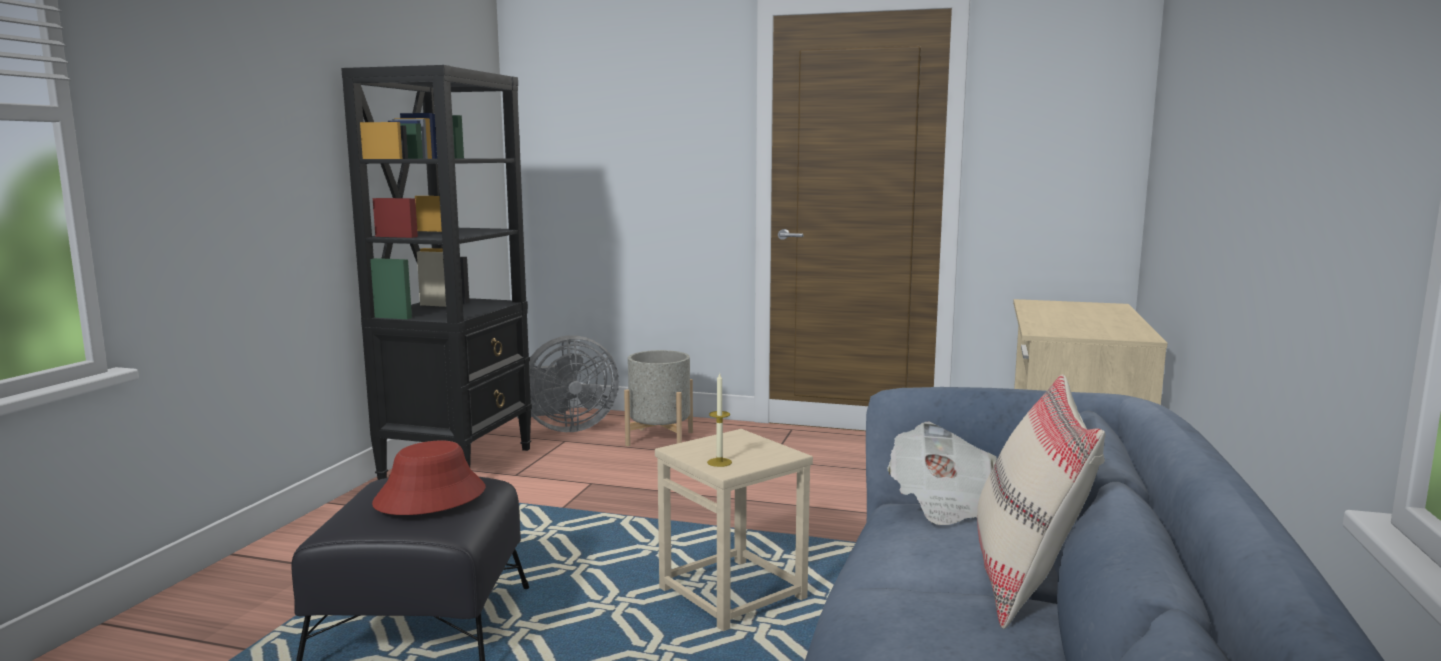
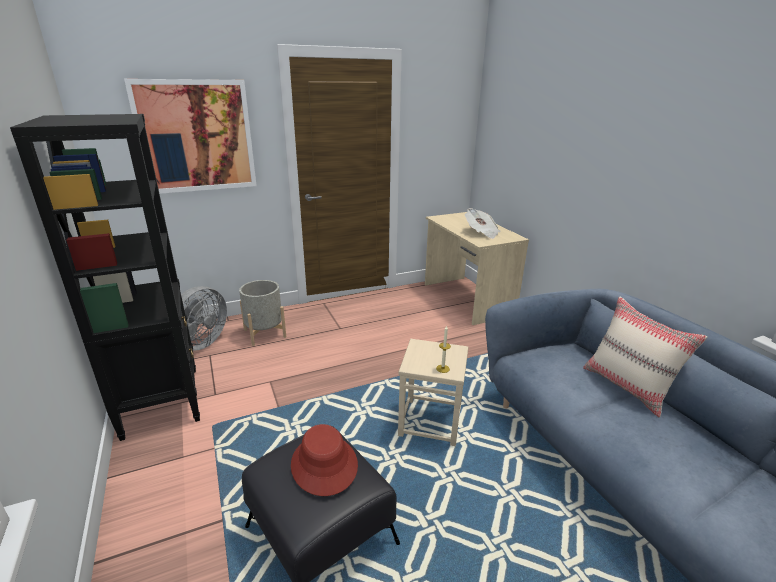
camera: 40 degrees left, 15 degrees up
(634, 130) = (196, 137): none -> picture
(942, 502) = (543, 353): newspaper -> newspaper (481, 233)

